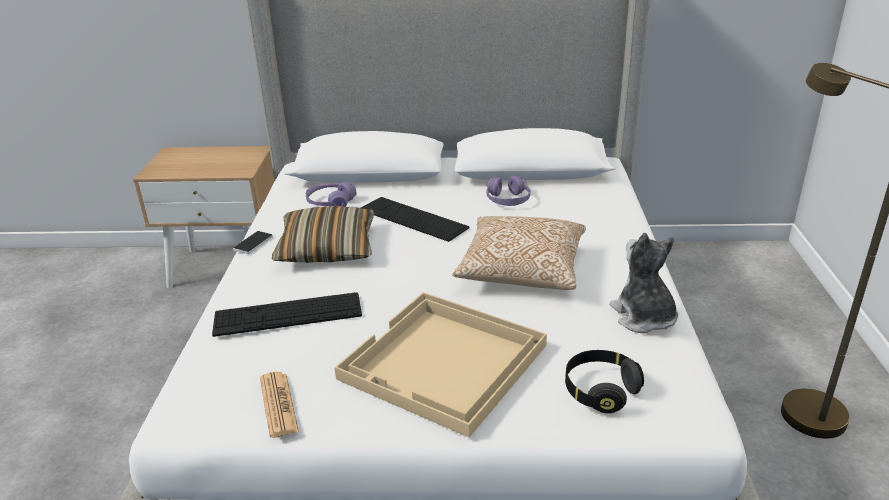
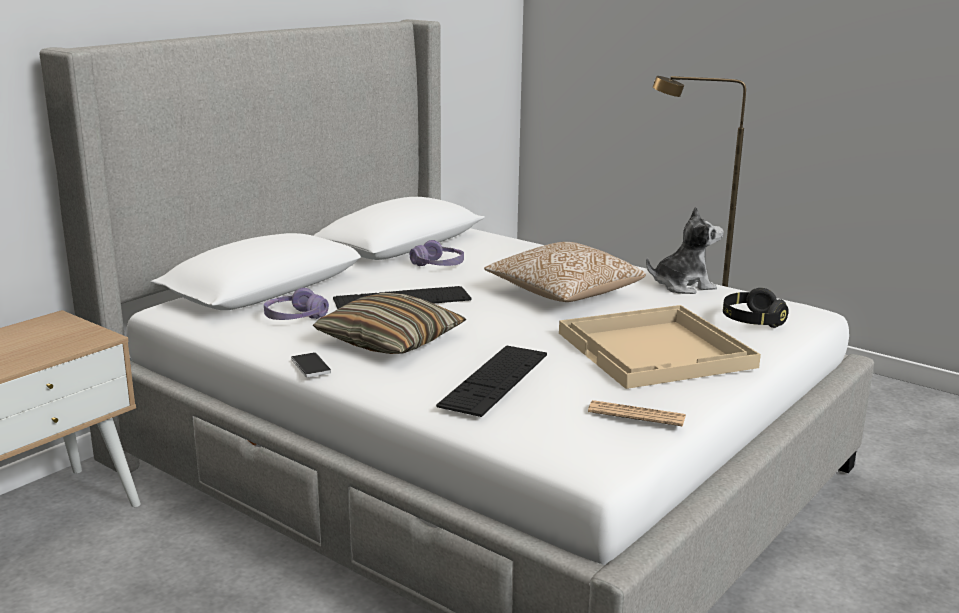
camera: 55 degrees left, 10 degrees down
(643, 317) = (683, 286): plush toy -> plush toy turned 150 degrees clockwise

